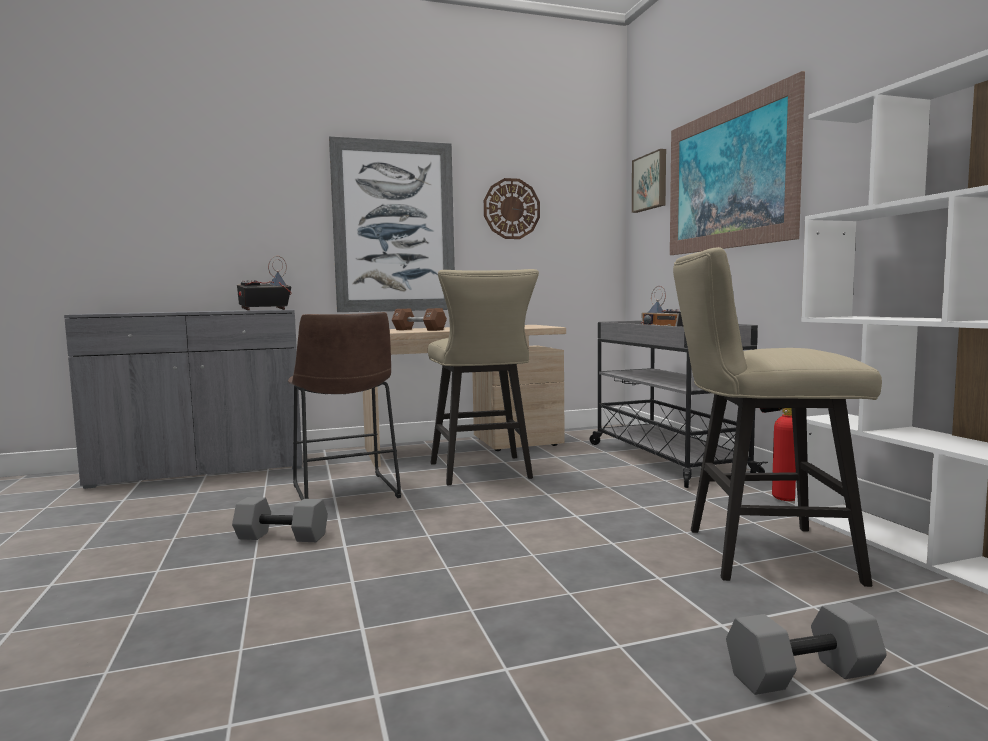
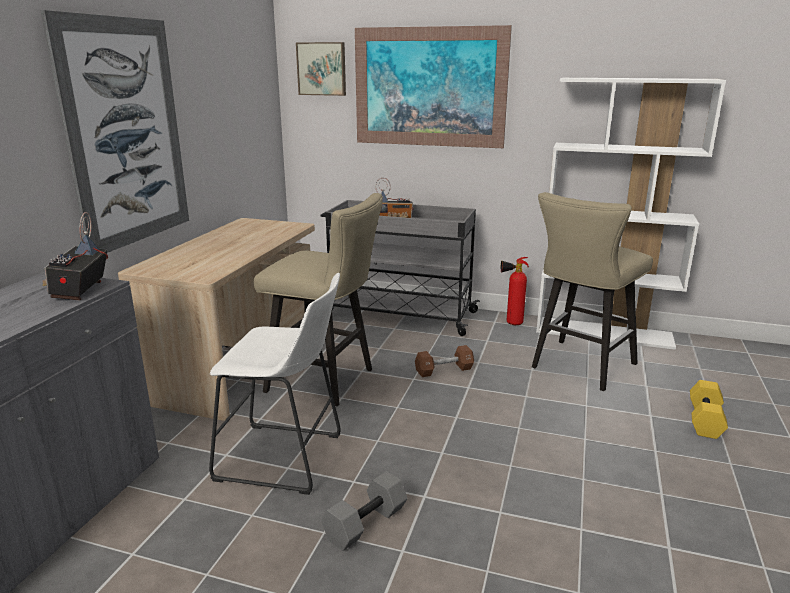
camera: 55 degrees left, 15 degrees up
(345, 493) = (286, 459): brown stool -> white stool
(419, 330) = (207, 259): brown dumbbell -> brown dumbbell (444, 370)
(511, 209) = (213, 96): wall clock -> none
(803, 676) = (706, 421): grey dumbbell -> yellow dumbbell

